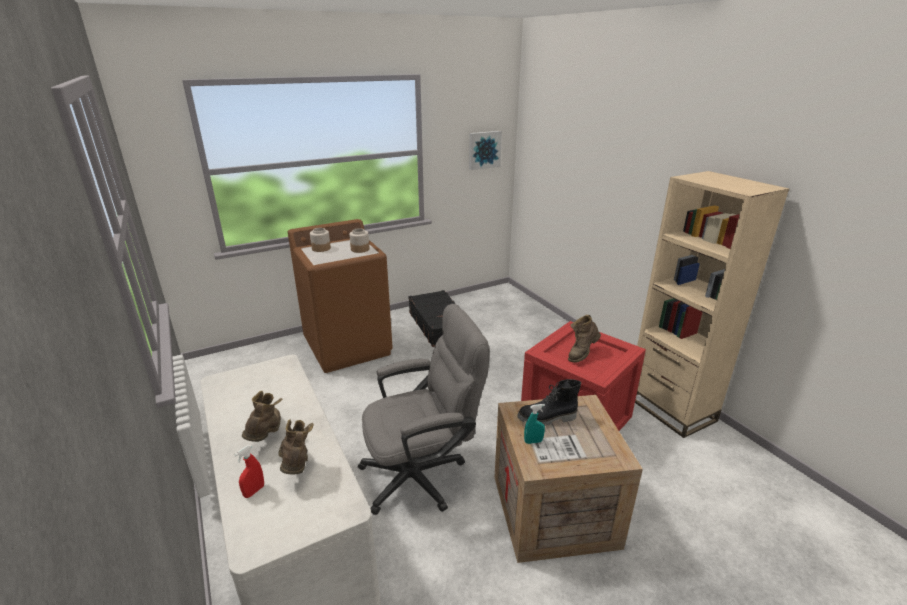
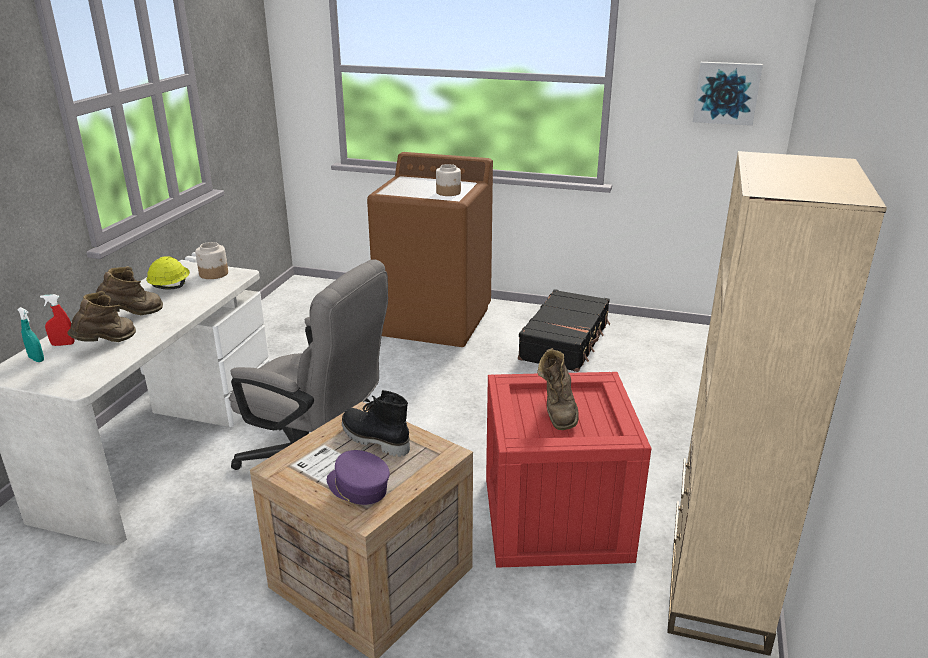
camera: 45 degrees right, 0 degrees up
(247, 399) = (170, 287): none -> yellow hard hat
(321, 248) = (416, 181): jar -> jar (214, 274)
(533, 441) = (321, 448): turquoise spray bottle -> turquoise spray bottle (36, 359)
(581, 354) = (558, 412): brown boot -> brown boot turned 90 degrees counterclockwise
(591, 448) = (358, 487): none -> purple cap

